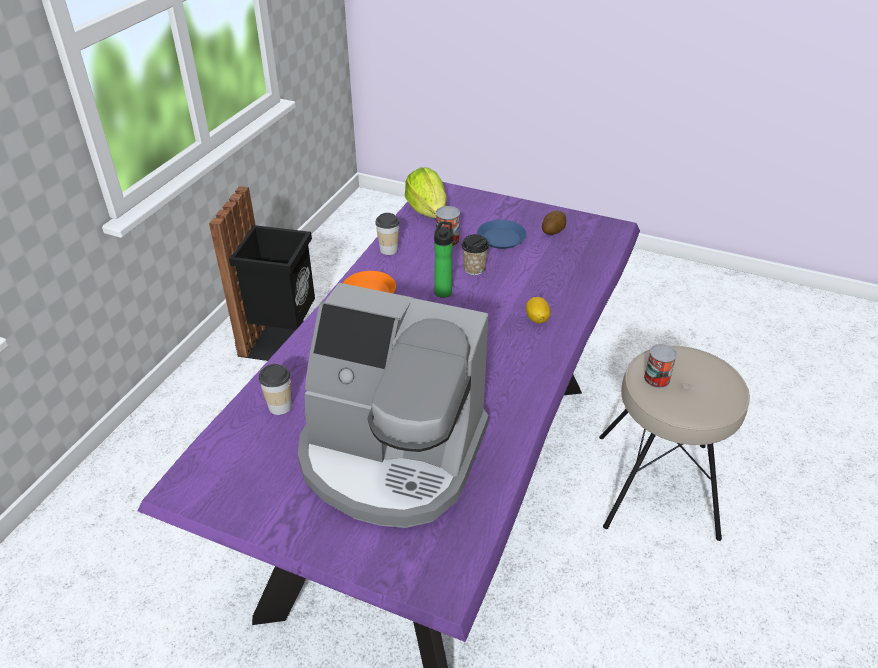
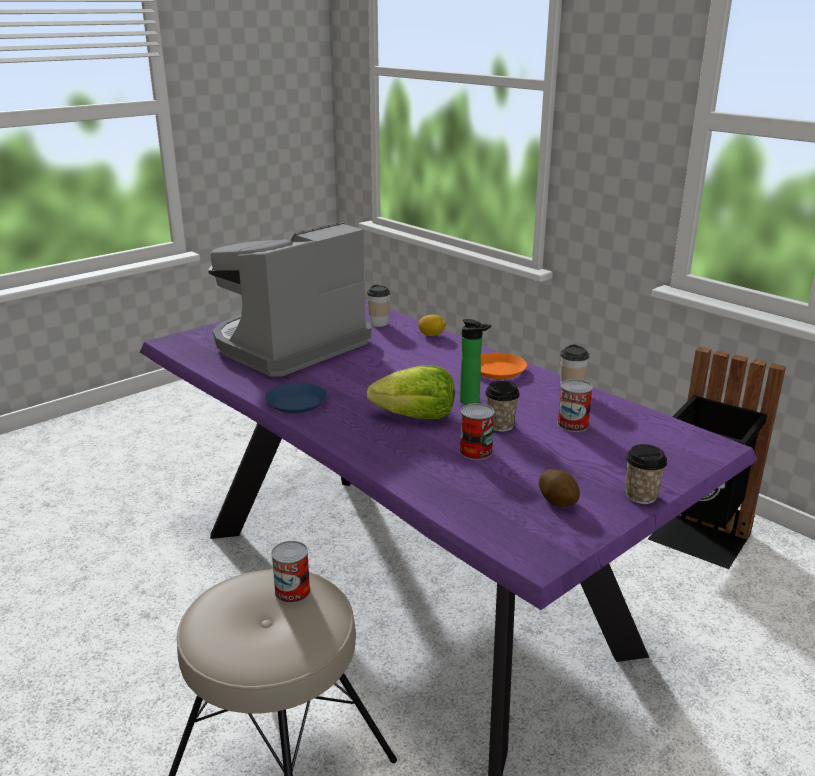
camera: 115 degrees right, 15 degrees down
(428, 211) = (652, 428): lettuce -> lettuce (416, 417)
(501, 238) = (558, 458): blue plate -> blue plate (296, 403)
(521, 206) = (641, 496): none -> cup
(521, 271) = (476, 451): none -> can
(537, 319) = (381, 436): lemon -> lemon (431, 335)

